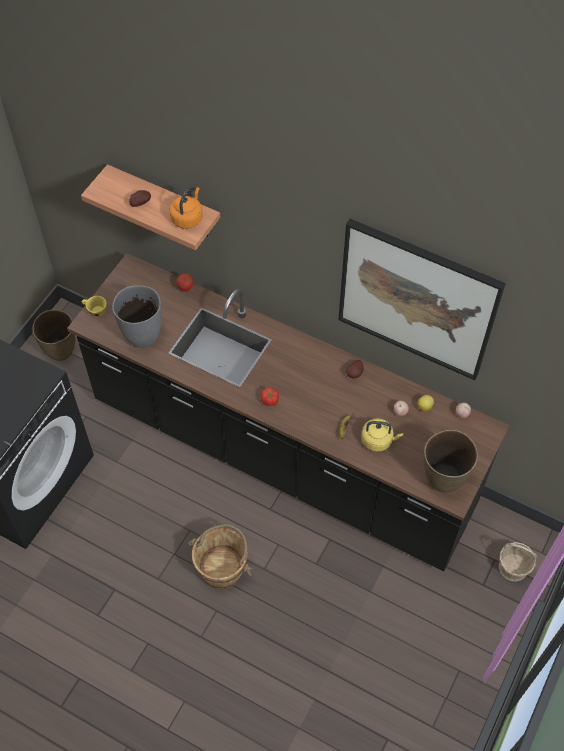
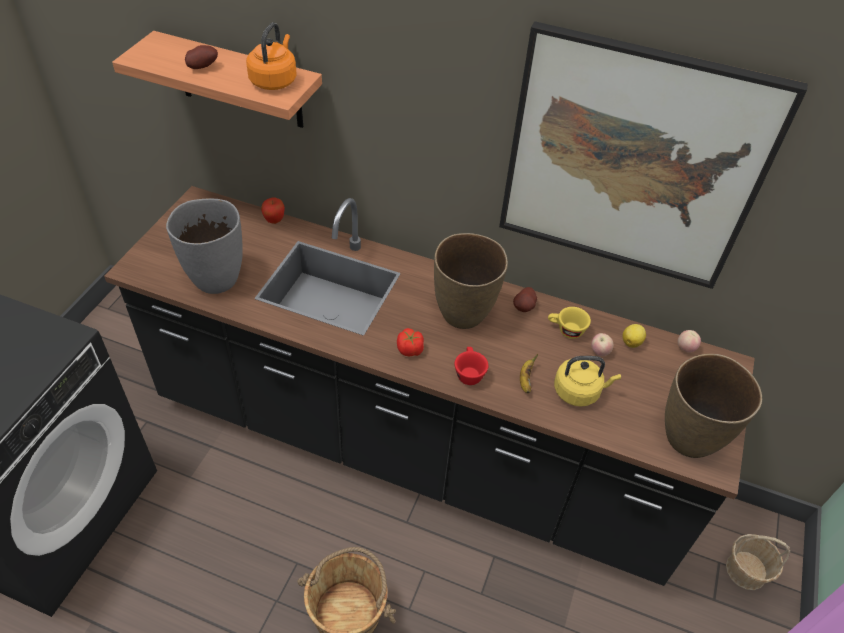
camera: 10 degrees left, 10 degrees down
(61, 352) = (115, 345): brown vase -> brown vase (464, 315)
(95, 311) = (146, 253): yellow cup -> yellow cup (566, 330)
(306, 420) = (468, 373): none -> red cup

